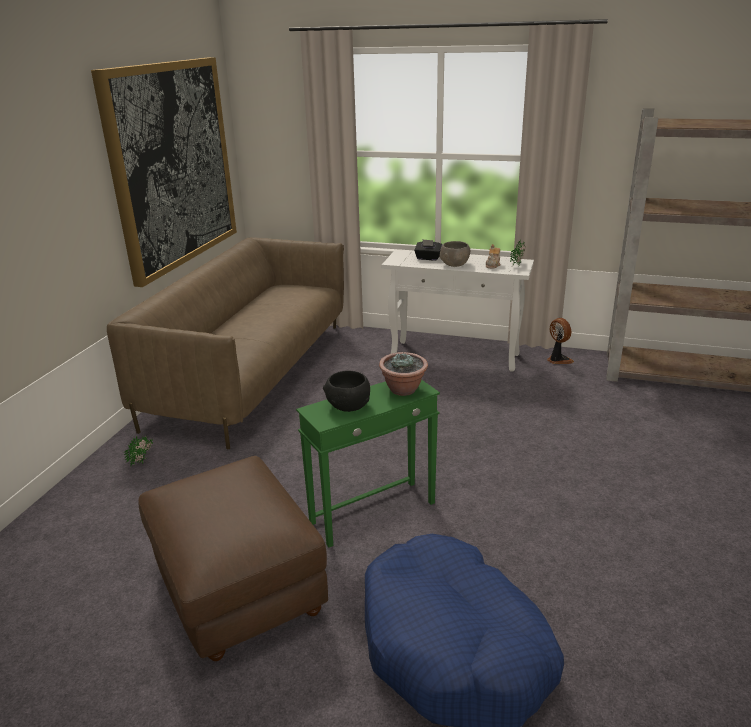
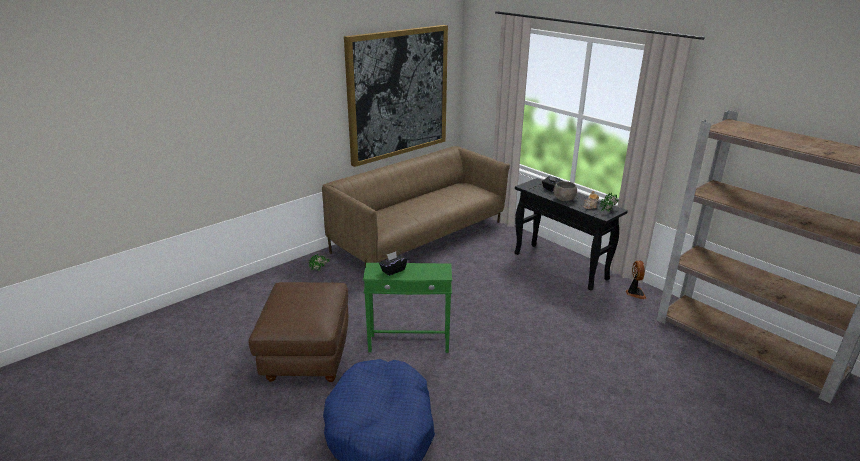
camera: 30 degrees right, 0 degrees up
(348, 406) = (393, 270): black bowl -> black tissue box
(403, 389) = (433, 271): potted plant -> none
(456, 356) = (561, 266): white console table -> black console table

